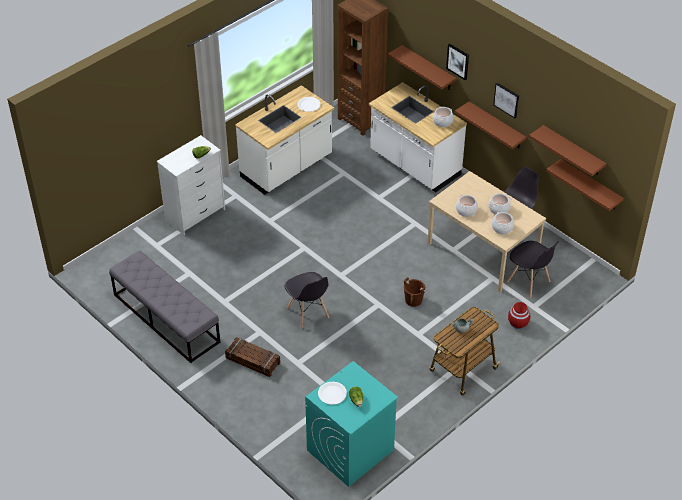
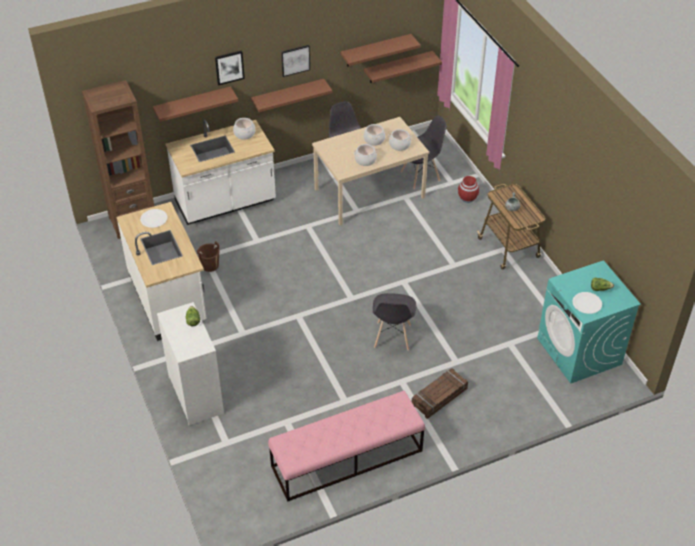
camera: 70 degrees left, 0 degrees up
(166, 318) = (346, 459): grey bench -> pink bench
(308, 313) = (392, 337): grey chair -> grey chair turned 105 degrees clockwise
(413, 300) = (409, 256): brown bucket -> brown bucket (210, 265)

